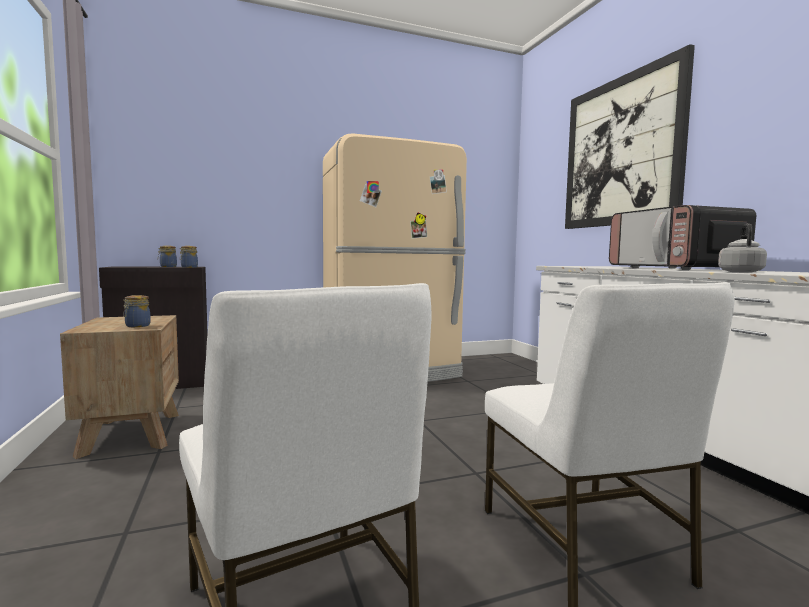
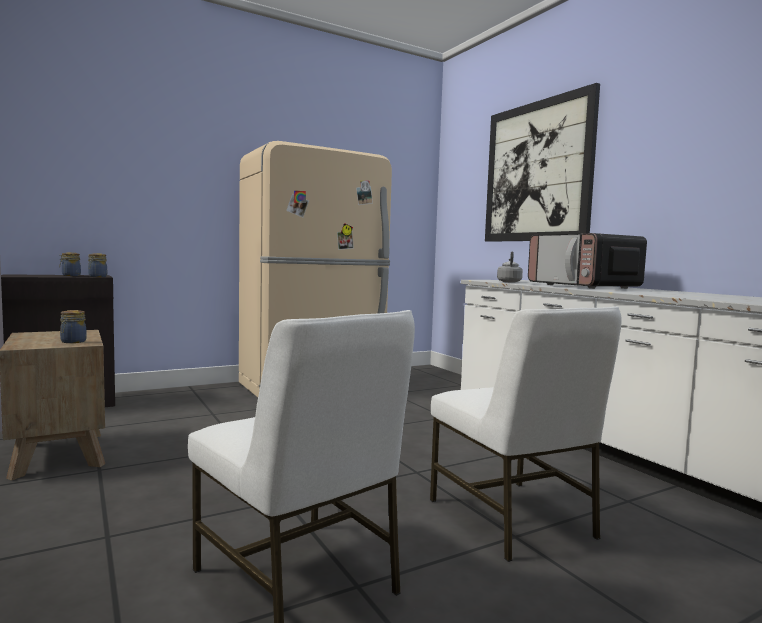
camera: 10 degrees left, 0 degrees up
(740, 272) = (632, 292): grey kettle -> grey kettle (509, 282)

